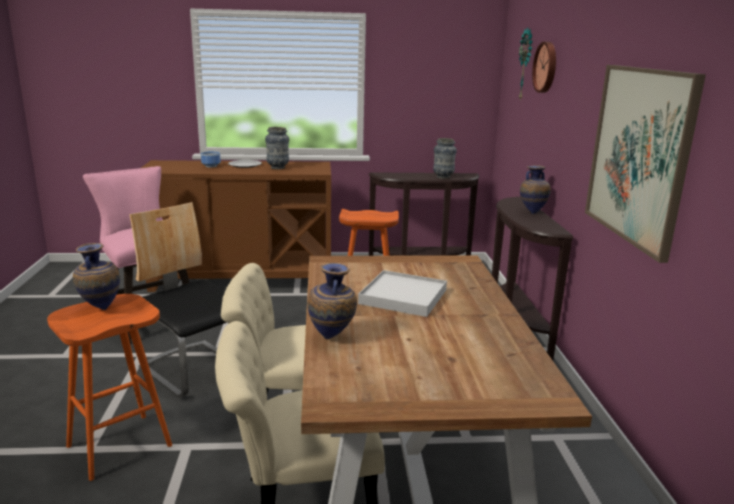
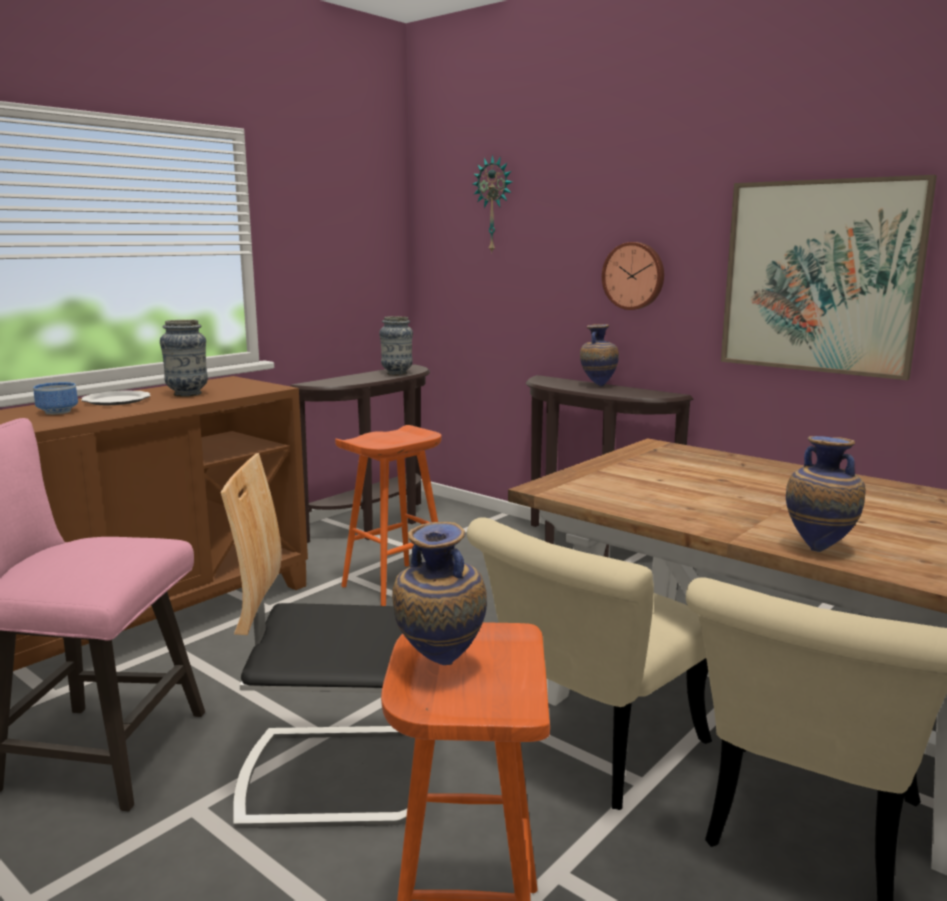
camera: 45 degrees left, 5 degrees down
(403, 297) = (729, 491): white tray -> none
(546, 67) = (556, 203): wall clock -> wall clock (634, 276)

